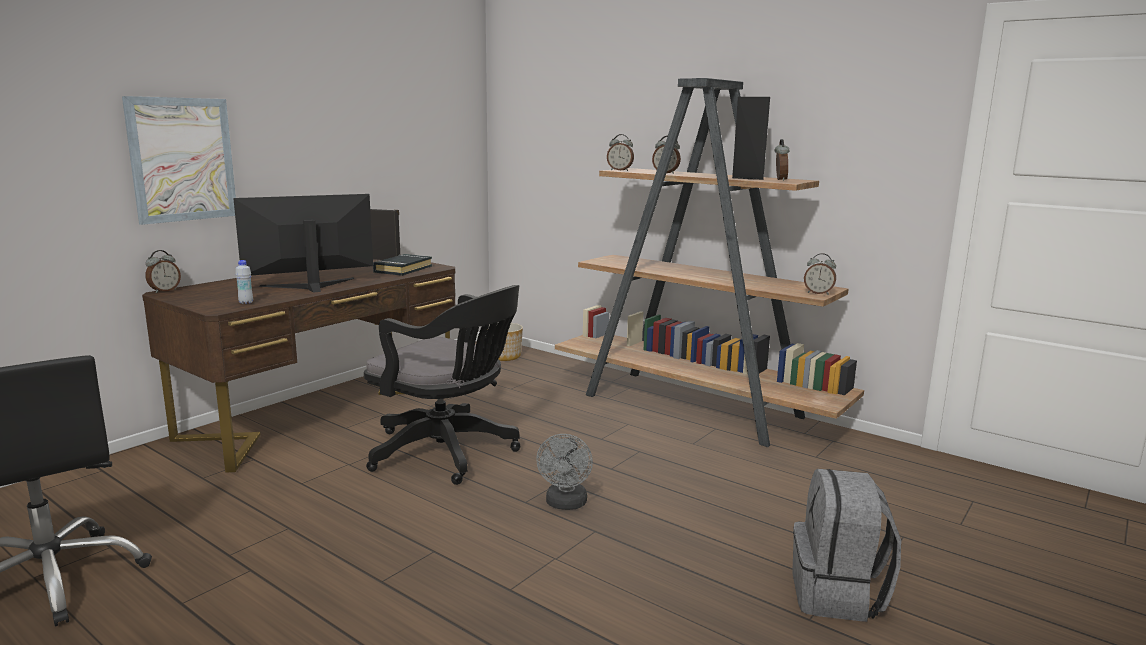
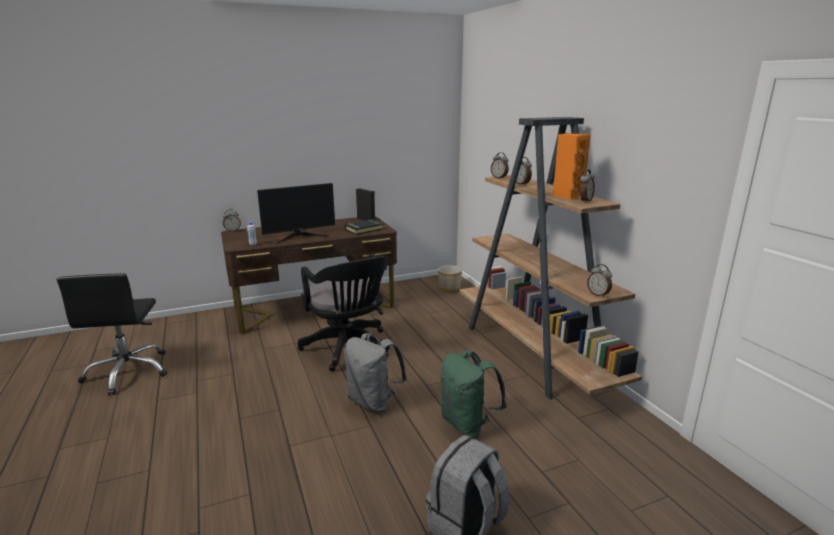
camera: 30 degrees right, 5 degrees up
(182, 159) = (245, 160): picture -> none
(311, 286) = (299, 237): monitor -> monitor turned 150 degrees clockwise
(565, 504) = (373, 402): grey fan -> grey backpack
(713, 495) = (468, 424): none -> green backpack
(748, 178) = (567, 196): black speaker -> orange speaker

